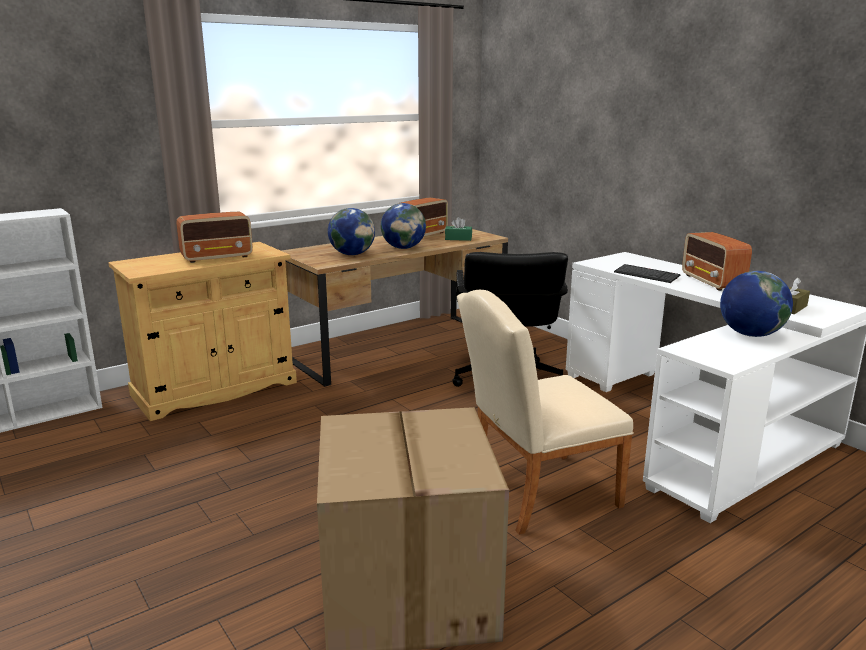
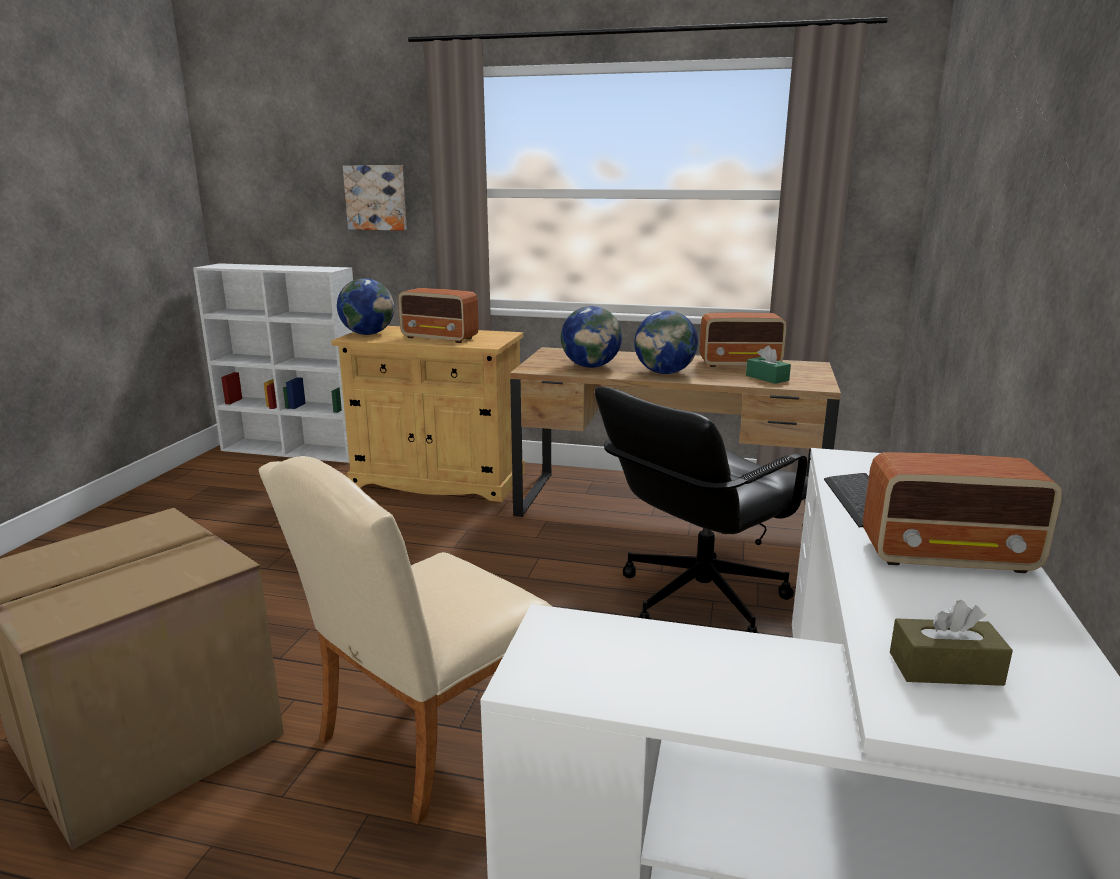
camera: 50 degrees right, 0 degrees up
(83, 134) = (376, 197): none -> picture
(533, 493) = (423, 740): beige chair -> beige chair turned 75 degrees counterclockwise
(712, 282) = (949, 557): radio -> radio turned 120 degrees counterclockwise
(750, 334) = (740, 669): globe -> globe (368, 334)

